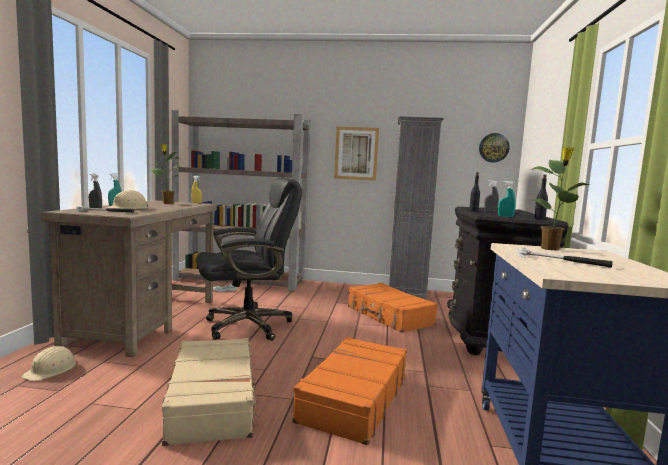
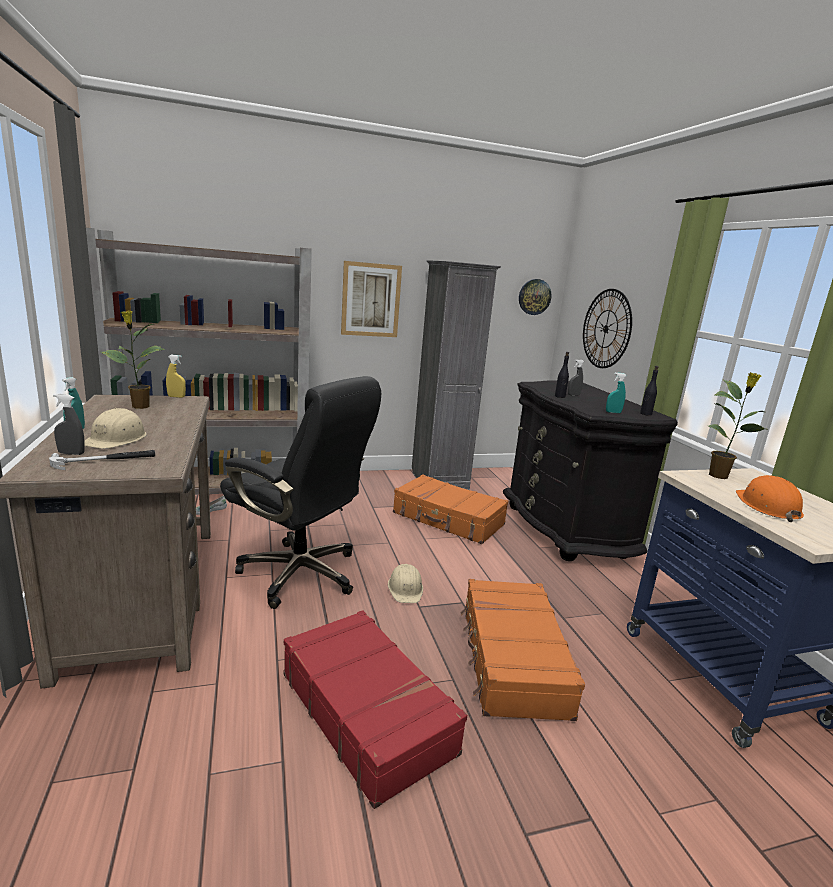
camera: 25 degrees left, 10 degrees up
(51, 370) = (79, 733): beige hard hat -> beige hard hat (405, 589)
(213, 400) = (367, 711): beige suitcase -> red suitcase
(246, 326) = (297, 572): black office chair -> black office chair turned 75 degrees clockwise
(542, 163) = (606, 329): none -> wall clock
(561, 261) = (767, 506): hammer -> orange hard hat

